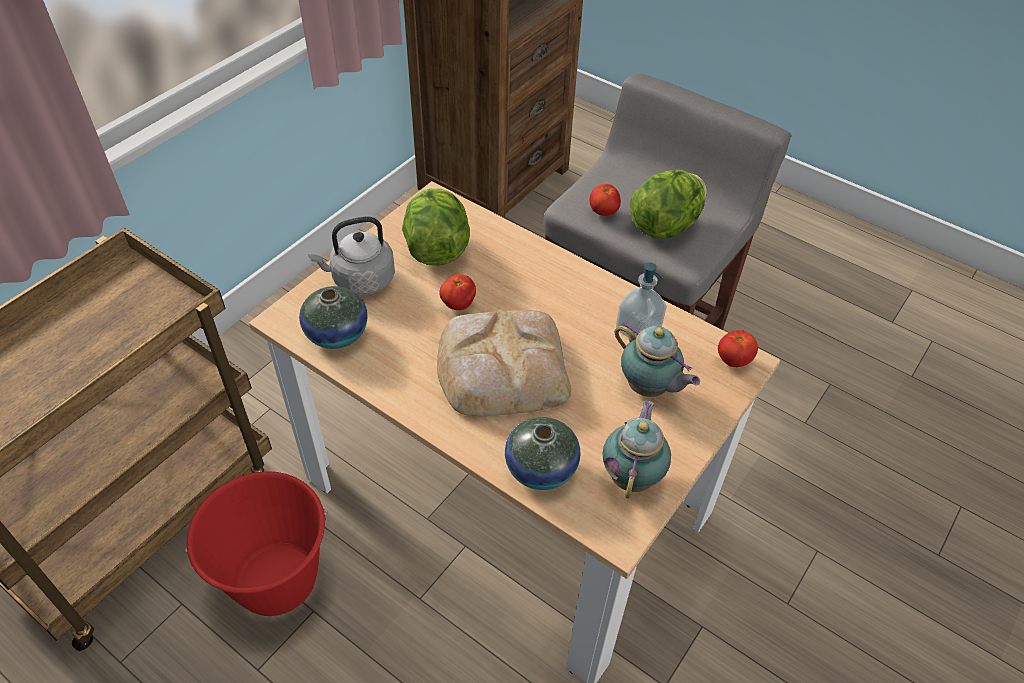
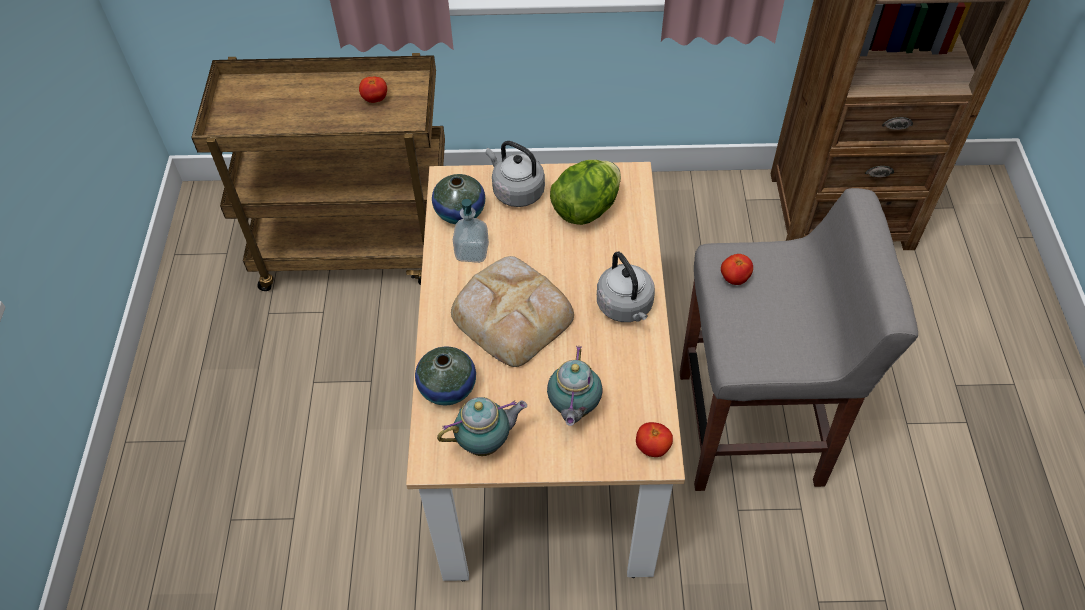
camera: 55 degrees right, 5 degrees up
(277, 580) = (375, 346): red bucket -> none
(458, 304) = (546, 254): tomato -> tomato (375, 99)
(572, 288) = (626, 307): none -> grey kettle
(638, 330) = (624, 370): soap dispenser -> soap dispenser (472, 252)
(665, 225) = (762, 325): lettuce -> none

